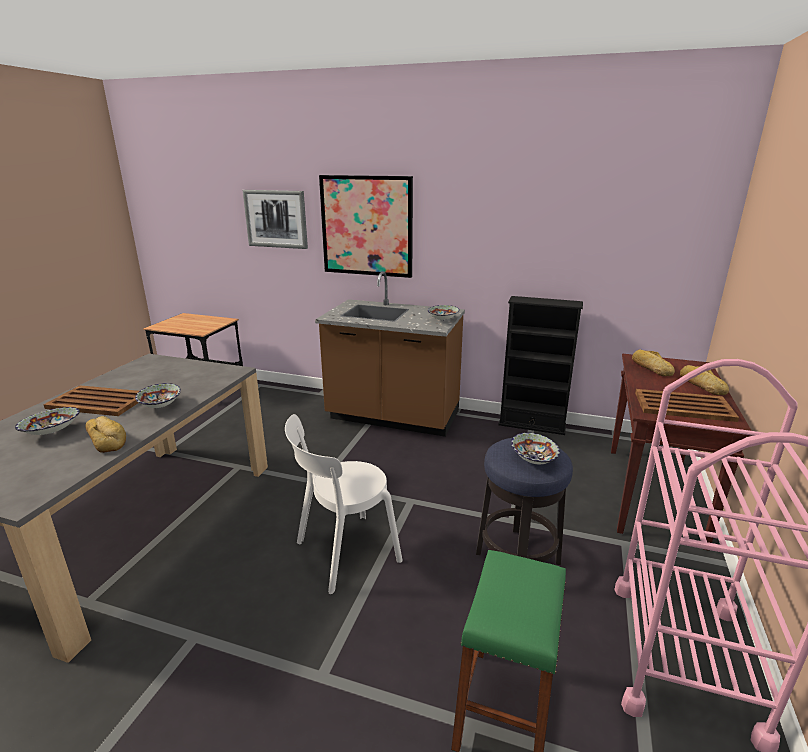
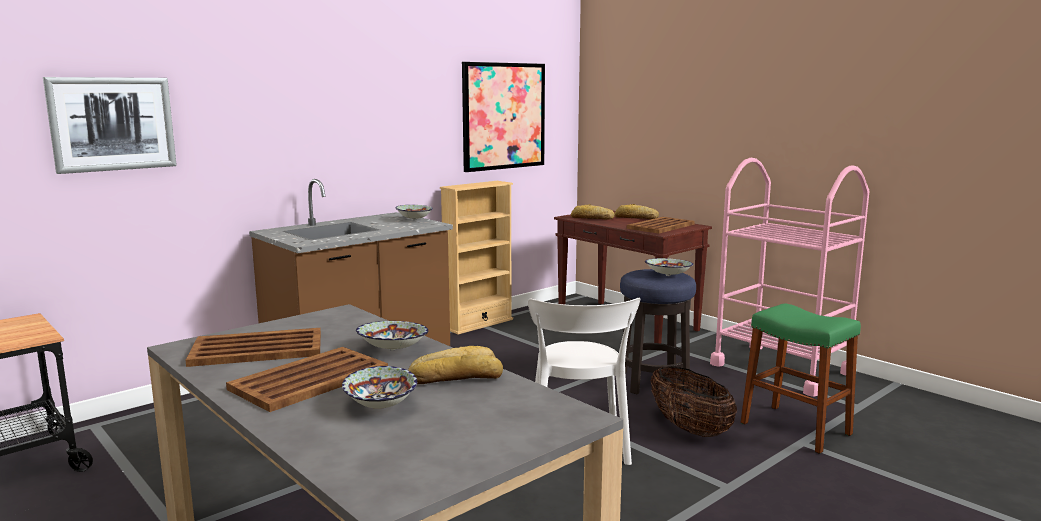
camera: 60 degrees left, 10 degrees down
(151, 374) = (256, 349): none -> brown tray
(367, 226) = (269, 124): picture -> picture (503, 116)
(430, 613) = (689, 429): none -> basket
(532, 425) = (478, 324): black bookcase -> beige bookcase

